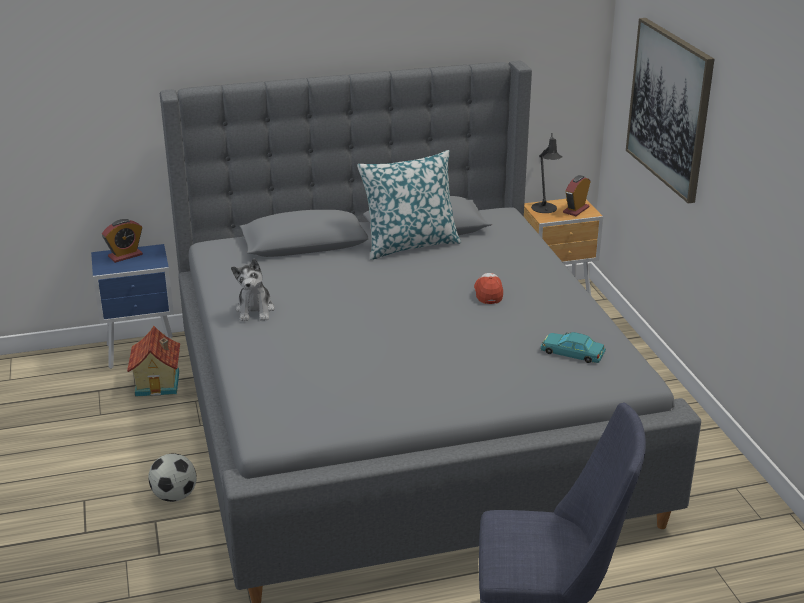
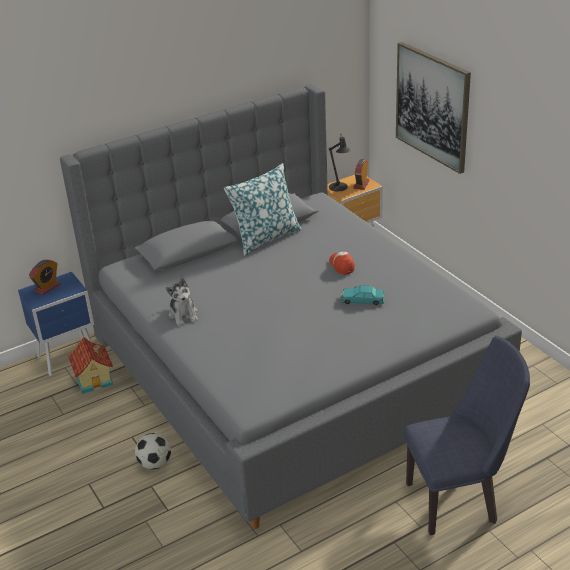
camera: 15 degrees left, 5 degrees up
(572, 352) = (422, 300): turquoise toy car -> turquoise toy car (362, 299)

